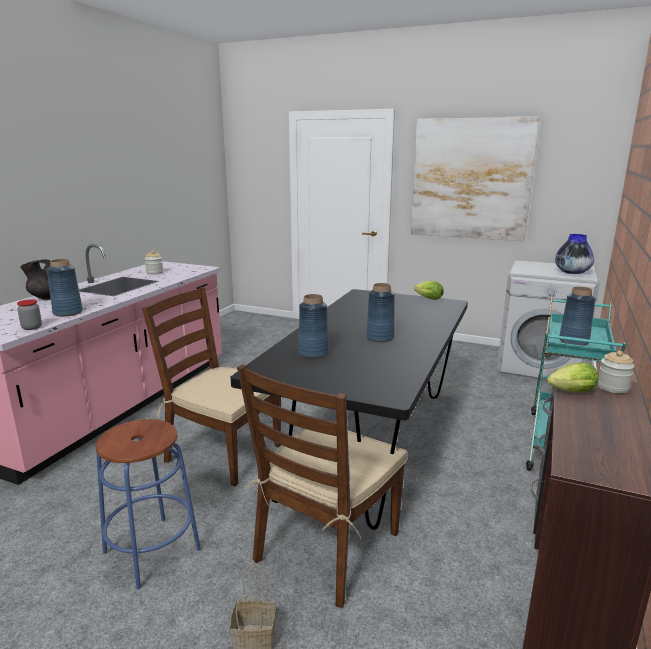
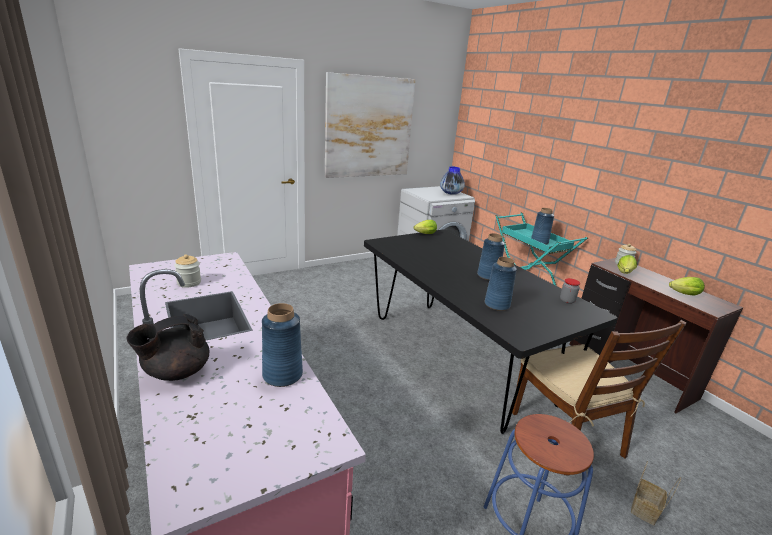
camera: 55 degrees left, 5 degrees up
(32, 327) = (316, 415): jar -> jar (567, 301)
(222, 453) = (408, 429): brown chair -> none
(591, 439) = (682, 294): none -> lettuce

